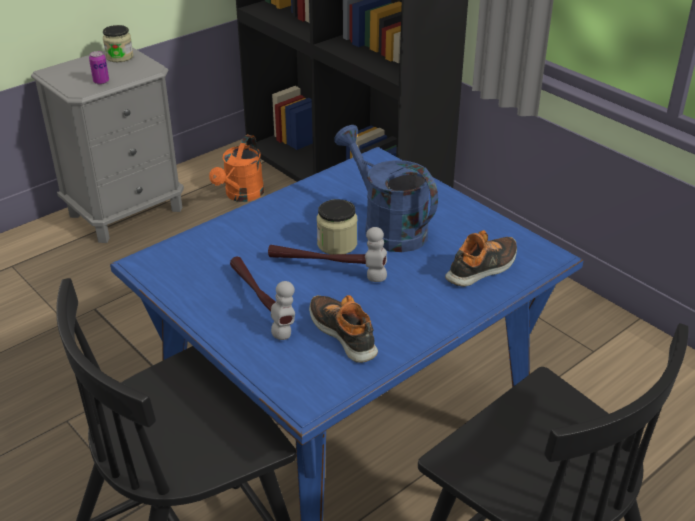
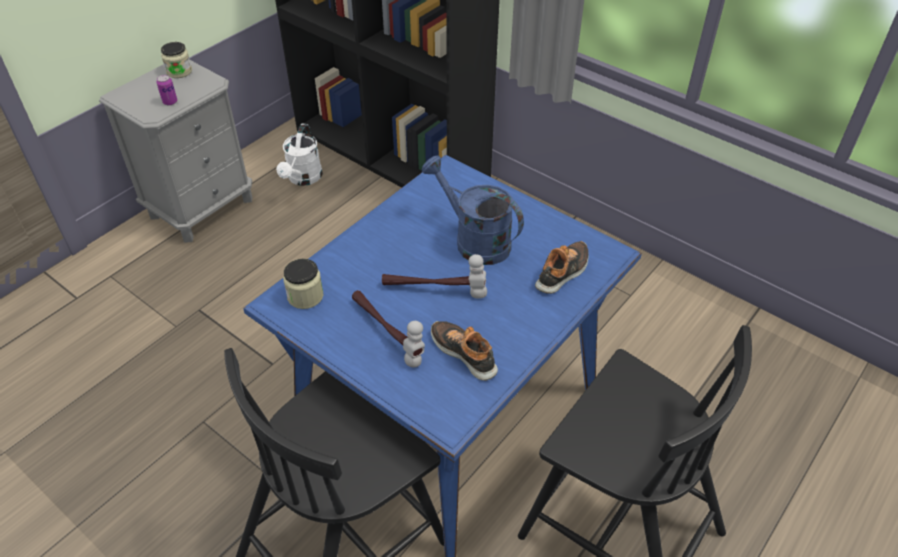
camera: 10 degrees left, 10 degrees up
(241, 195) = (303, 179): orange watering can -> white watering can
(337, 244) = (436, 263): jar -> jar (305, 296)

